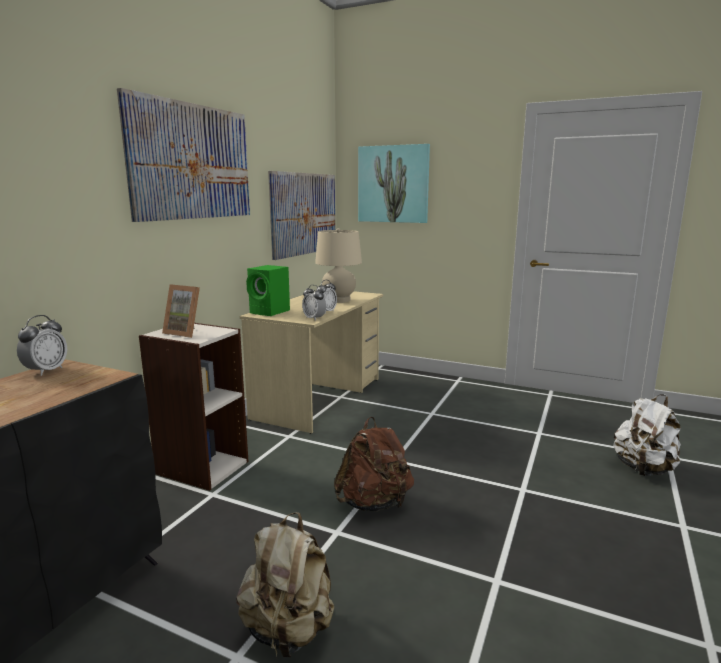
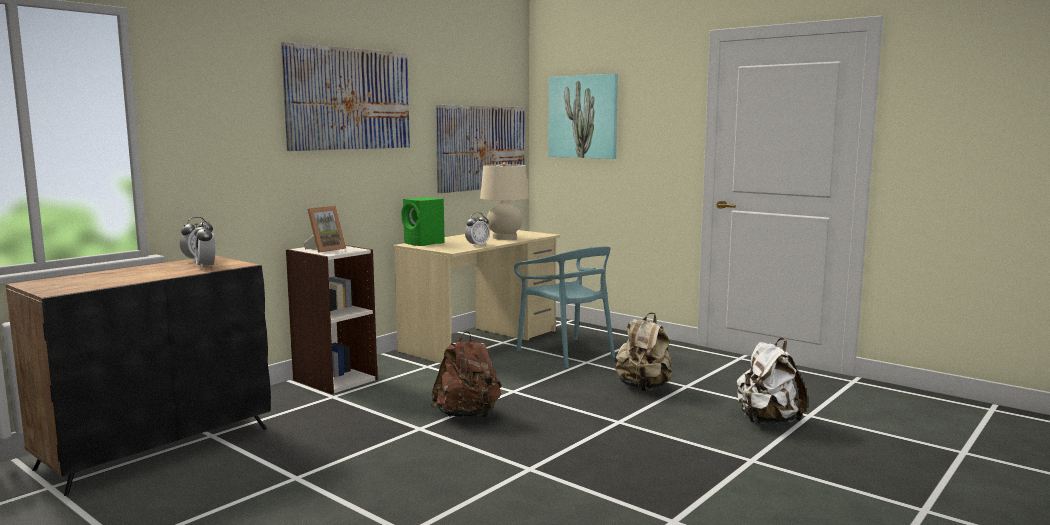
camera: 15 degrees right, 5 degrees down
(186, 332) = (325, 249): picture frame -> picture frame turned 90 degrees counterclockwise
(289, 630) = (341, 471): beige backpack -> beige backpack (644, 388)
(314, 318) = (458, 249): alarm clock -> alarm clock (206, 266)
(407, 404) = (567, 353): none -> turquoise chair

